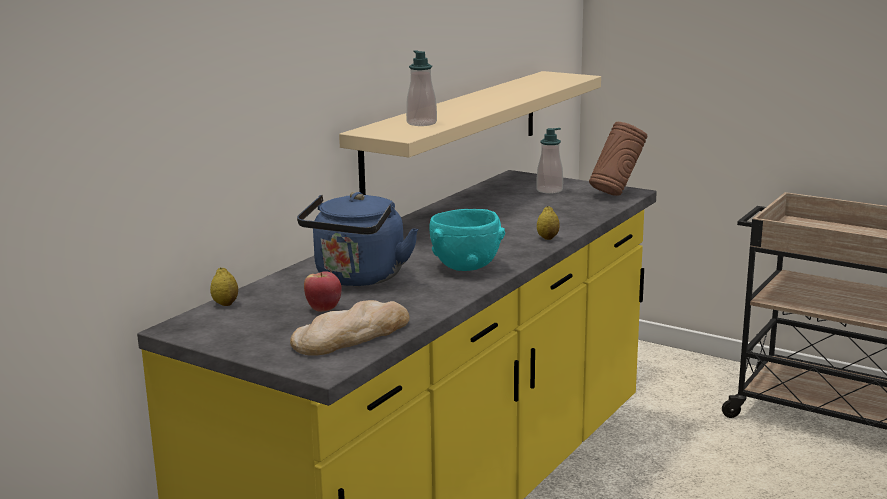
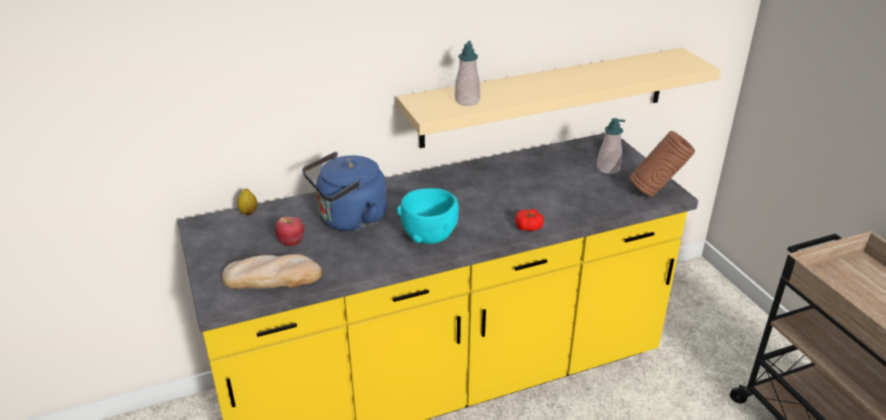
camera: 35 degrees right, 15 degrees up
(547, 238) = (528, 227): lemon -> tomato

